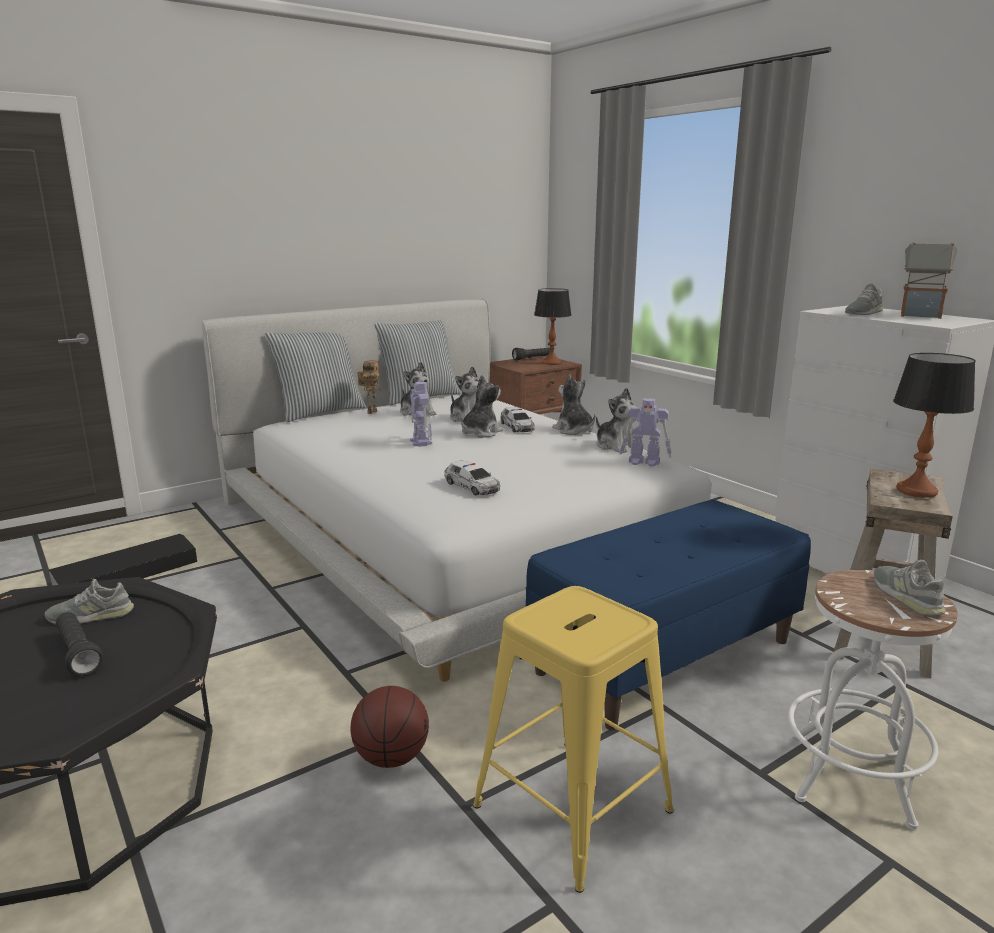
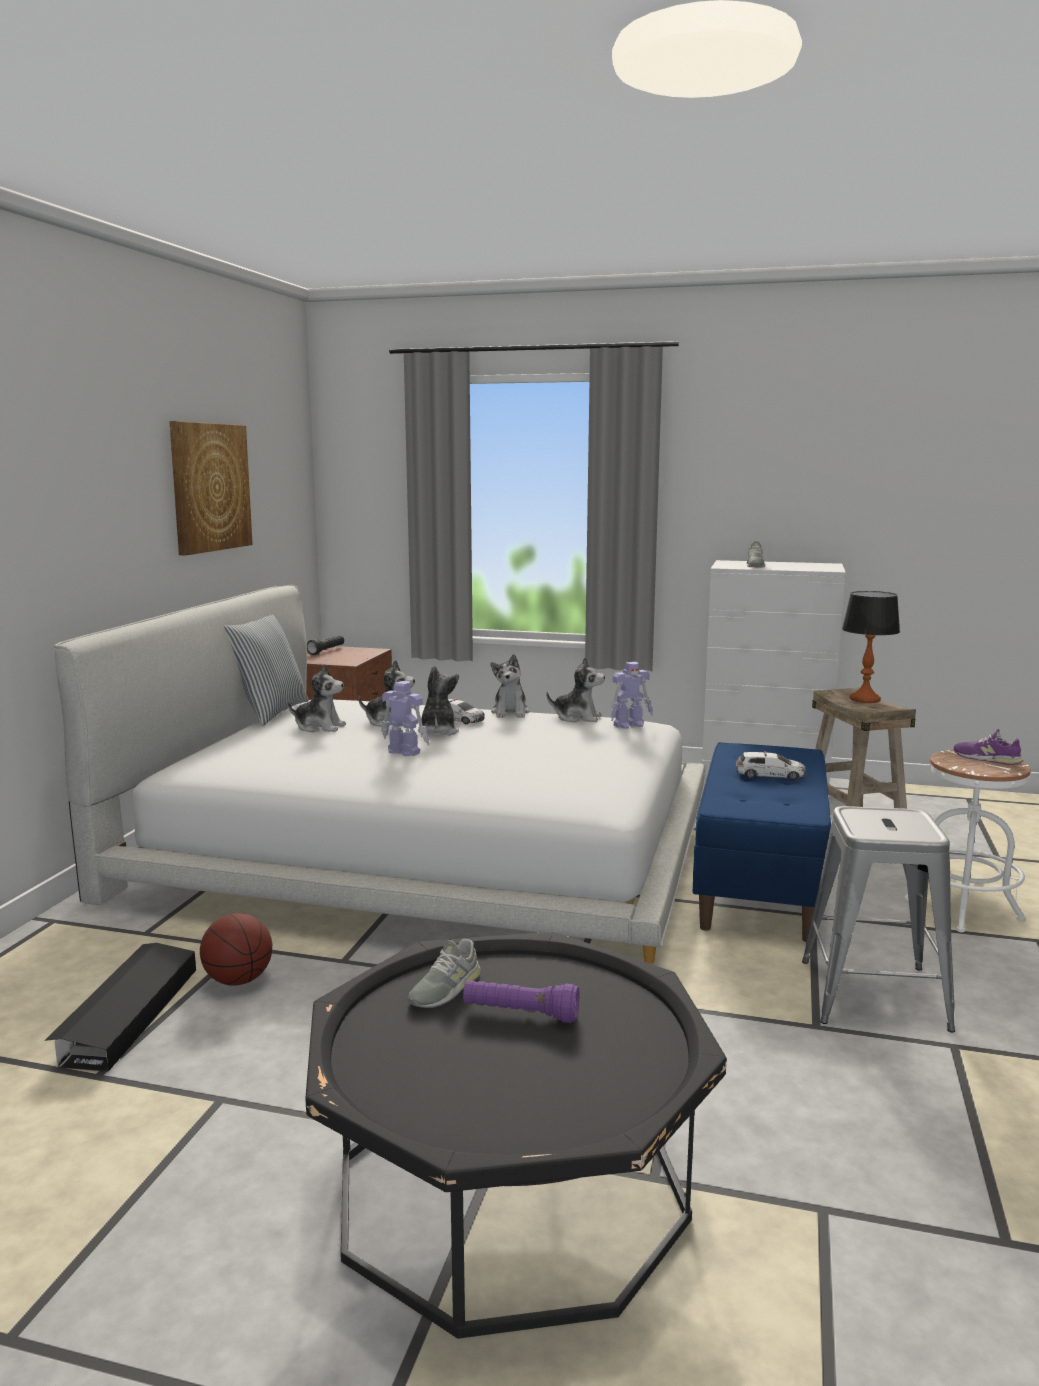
camera: 40 degrees left, 5 degrees down
(78, 654) = (520, 1014): black flashlight -> purple flashlight
(320, 412) = (194, 750): pillow -> none
(371, 412) = (264, 736): toy robot -> none
(391, 758) = (718, 1026): basketball -> basketball (238, 980)
(403, 214) = (210, 487): none -> picture
(472, 486) = (553, 775): toy car -> toy car (770, 775)
(551, 363) = (359, 652): table lamp -> none
(572, 807) = (872, 994): yellow stool -> grey stool
(574, 430) = (510, 712): plush toy -> plush toy turned 105 degrees counterclockwise
(906, 596) = (987, 759): grey shoe -> purple shoe
(918, 315) = (790, 564): toy house -> none

